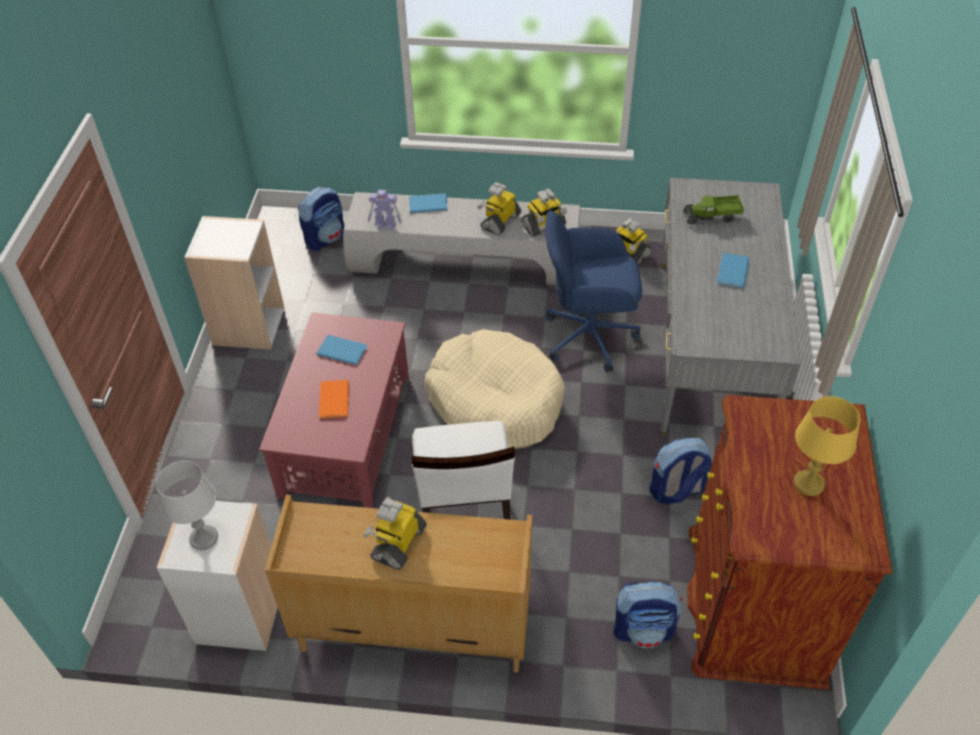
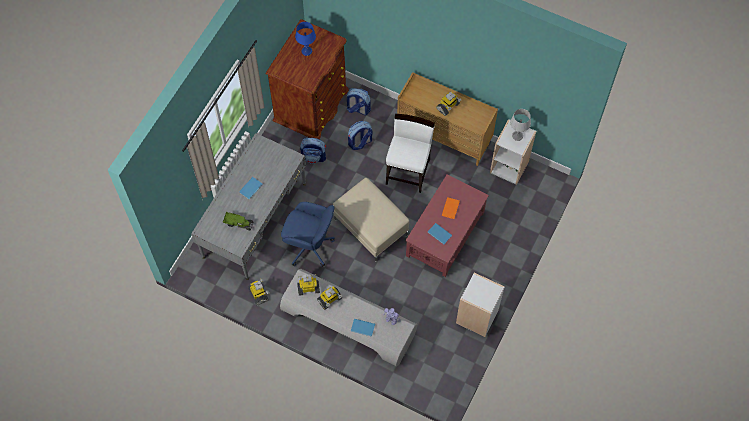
camera: 160 degrees left, 15 degrees up
(325, 238) = (420, 369): backpack -> backpack (360, 142)
(495, 400) = (370, 227): beige dog bed -> beige ottoman
(808, 483) = (306, 51): yellow table lamp -> blue table lamp

